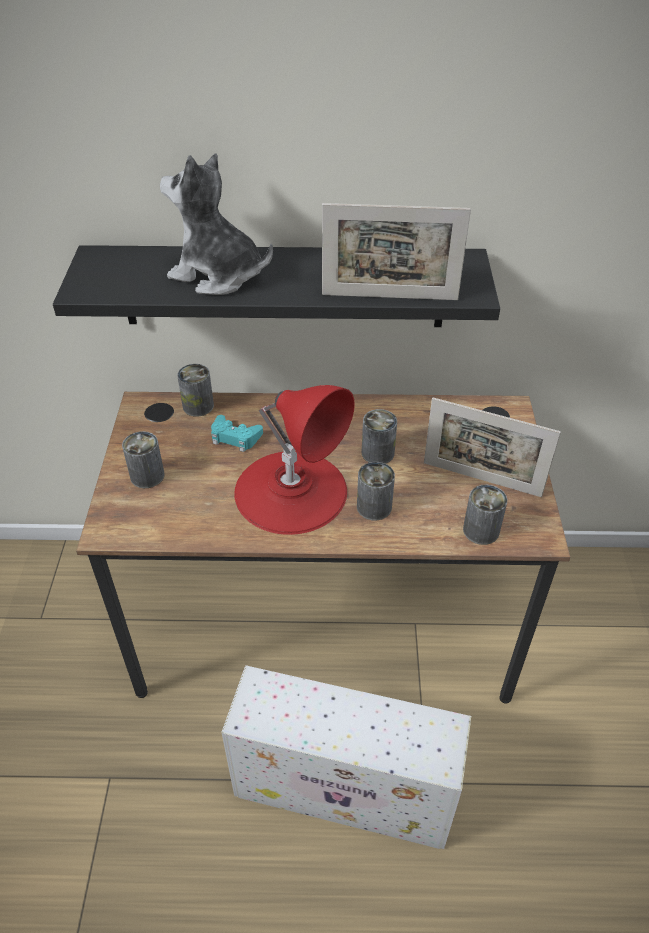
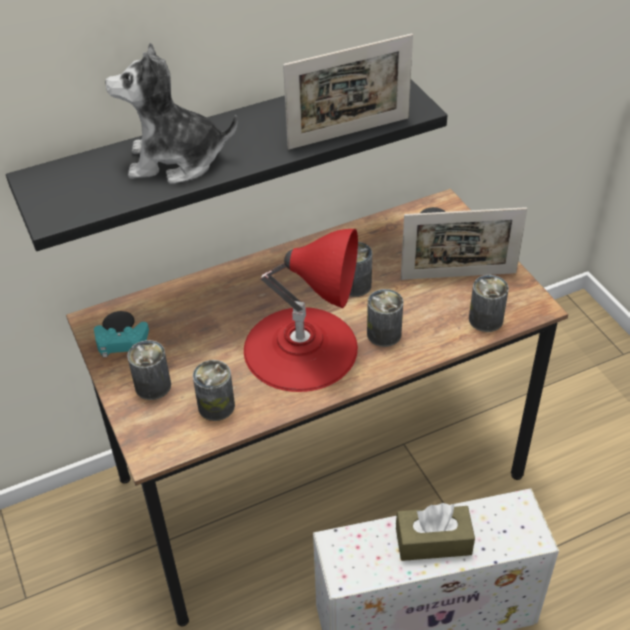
camera: 25 degrees left, 0 degrees up
(198, 406) = (154, 302): can -> can (216, 406)
(235, 437) = (213, 319): turquoise game controller -> turquoise game controller (122, 343)
(345, 723) = (433, 541): none -> brown tissue box

